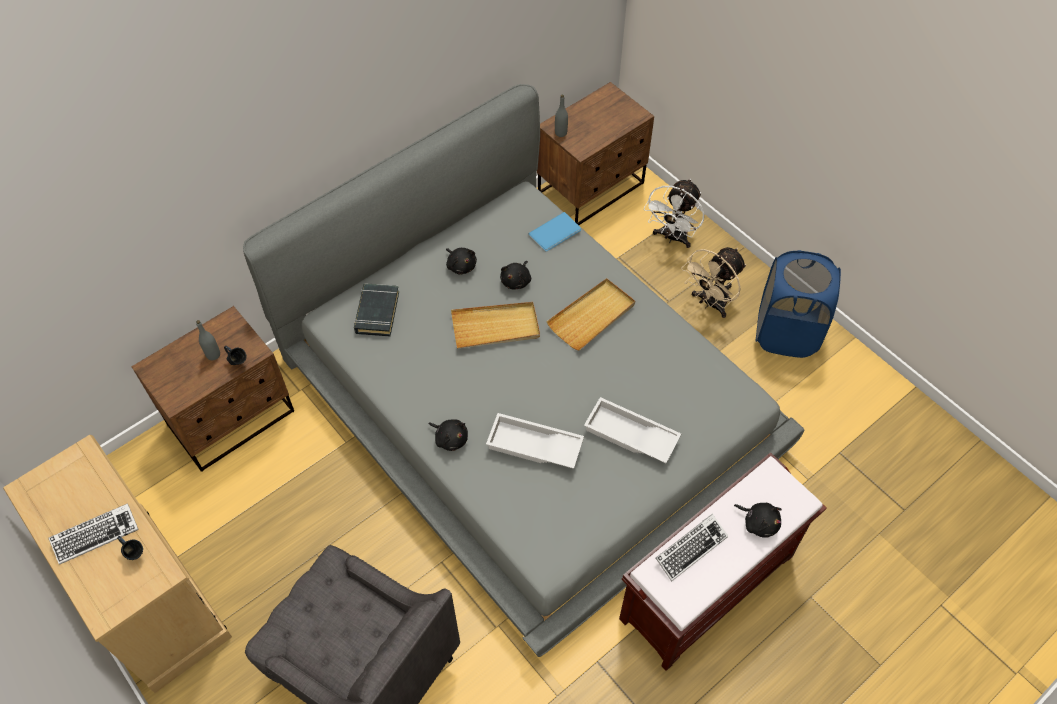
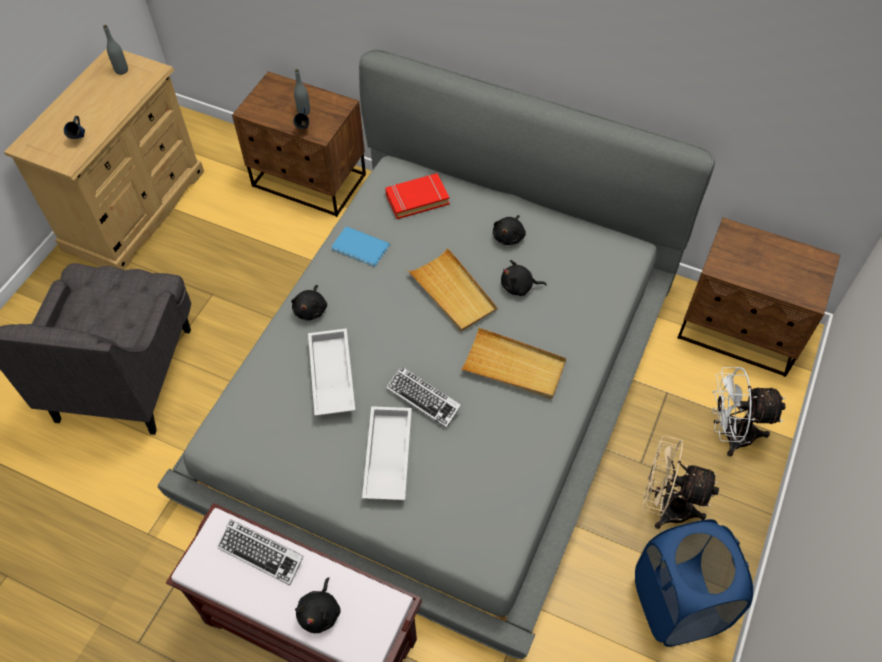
camera: 65 degrees right, 0 degrees up
(95, 535) = (87, 111): keyboard -> keyboard (424, 398)
(377, 312) = (417, 199): black book -> red book
(556, 232) = (601, 295): blue book -> blue book (361, 248)
(561, 133) = (728, 240): grey bottle -> grey bottle (121, 70)

